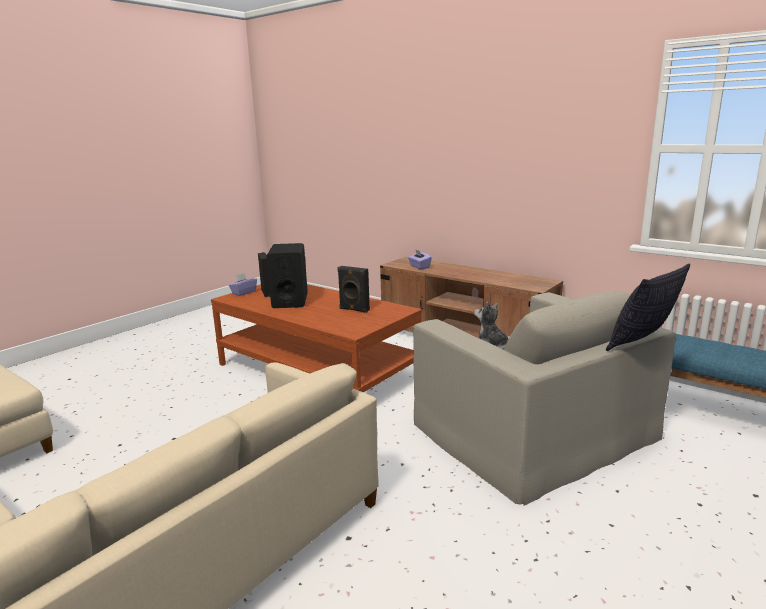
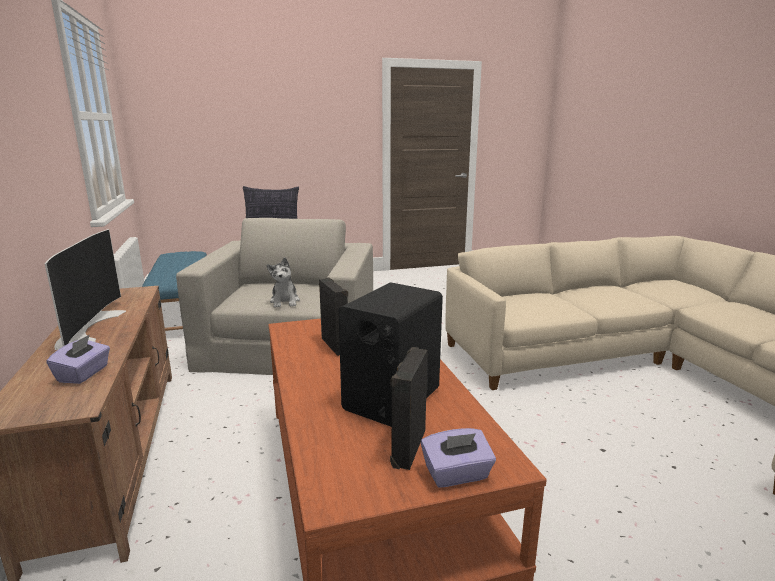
camera: 145 degrees left, 0 degrees up
(480, 273) = (87, 327): none -> television

